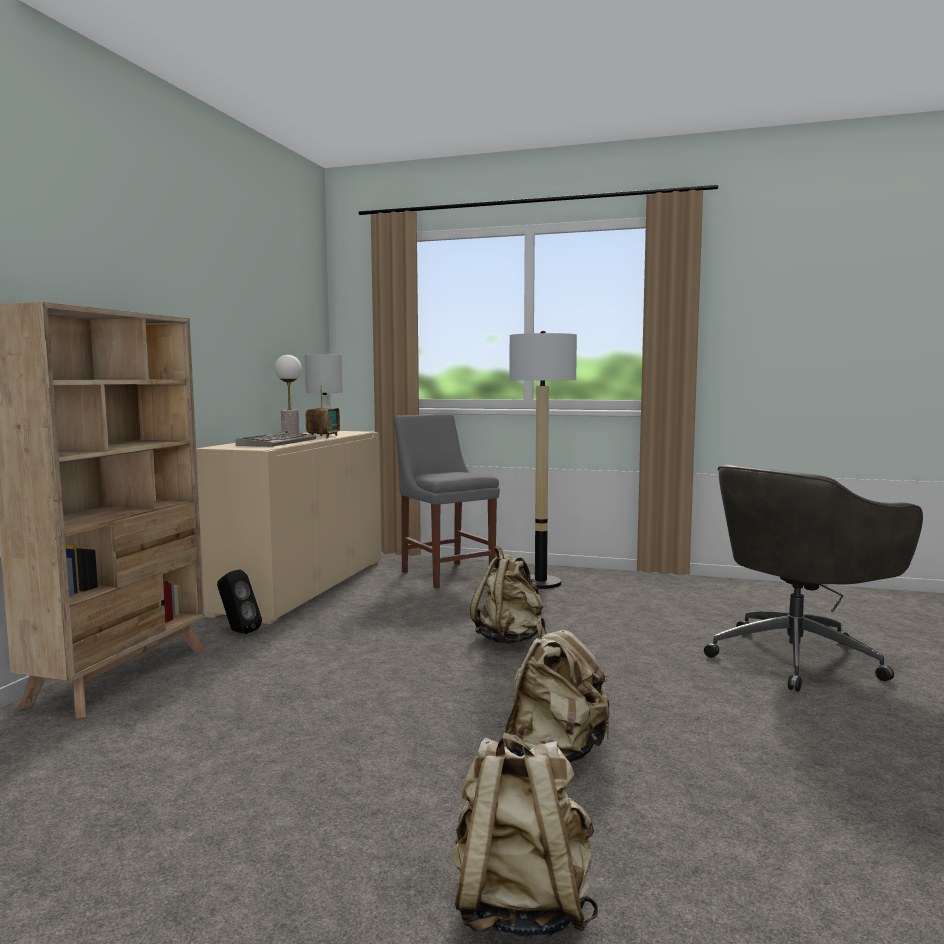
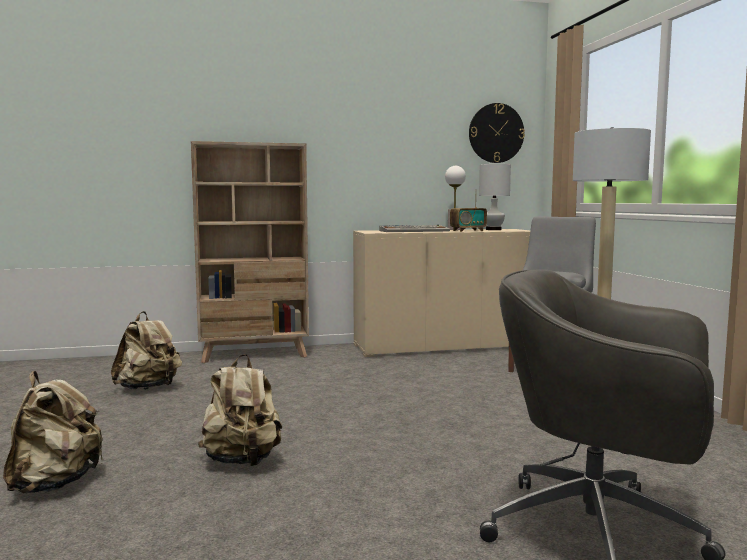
camera: 60 degrees right, 0 degrees up
(238, 632) = (341, 355): black speaker -> none
(299, 315) = (496, 133): none -> wall clock
(509, 639) = (436, 411): beige backpack -> beige backpack (149, 388)

